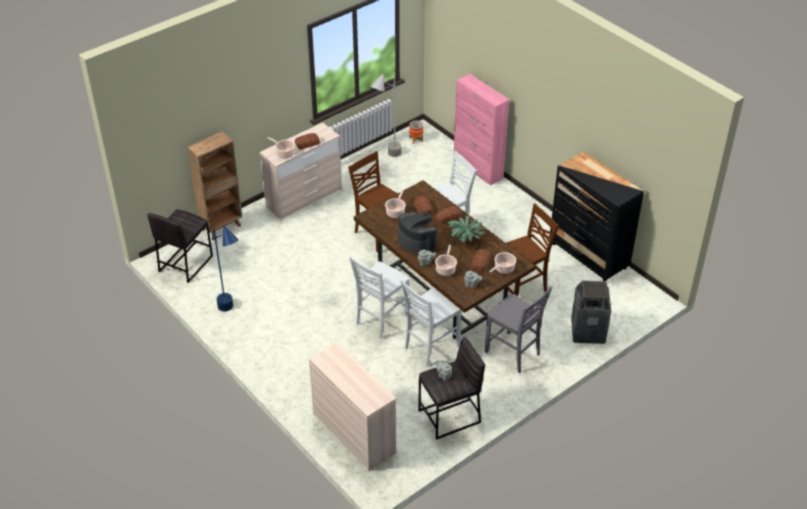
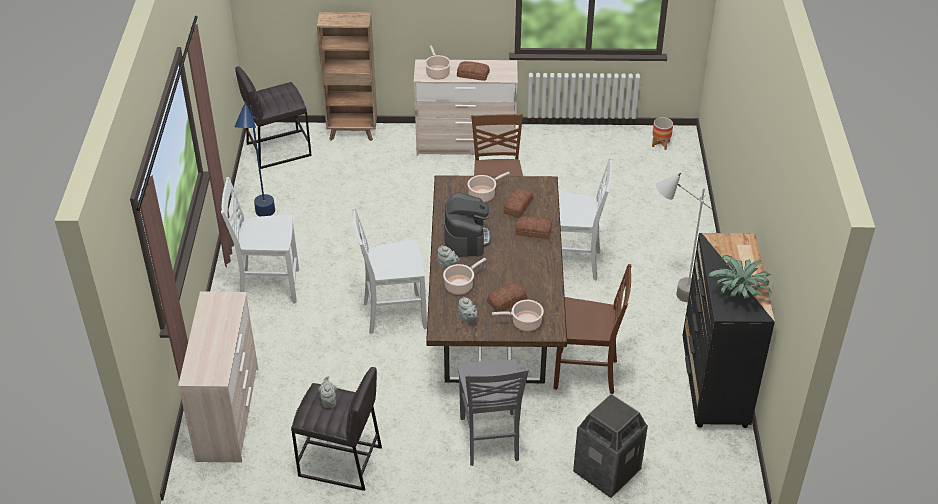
camera: 40 degrees right, 0 degrees up
(387, 158) = (604, 148): grey floor lamp -> grey floor lamp (669, 297)
(430, 347) = (409, 374): white chair -> white chair (268, 286)
(465, 239) = (522, 266): potted plant -> potted plant (739, 294)
(478, 168) = (696, 211): pink cabinet -> none

